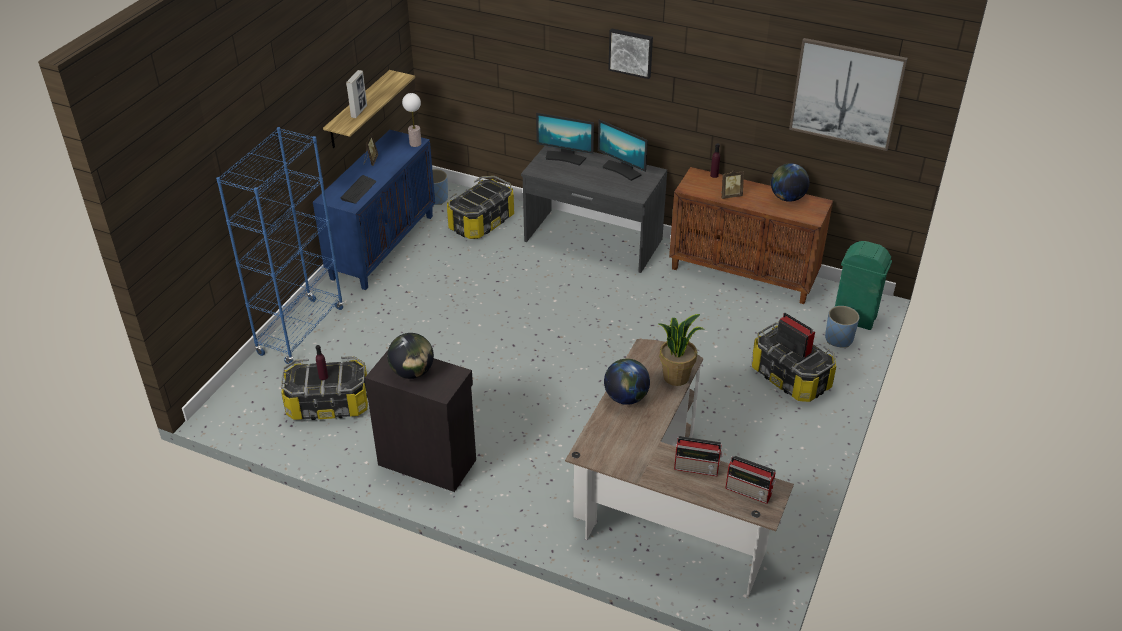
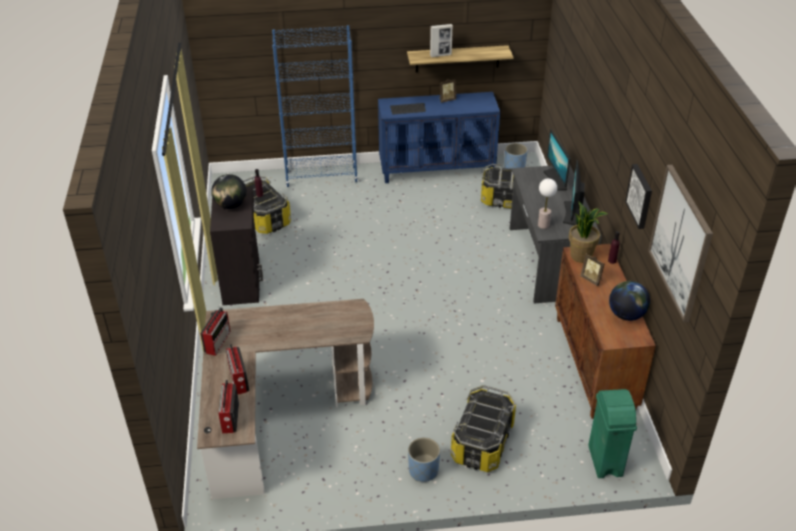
camera: 60 degrees right, 0 degrees up
(415, 143) = (487, 108): table lamp -> table lamp (543, 225)
(626, 397) = (291, 316): globe -> none
(631, 52) = (608, 113): picture -> picture (640, 196)
(676, 376) = (335, 334): potted plant -> potted plant (581, 256)
(792, 346) = (486, 413): radio -> radio (218, 341)
(839, 339) = (564, 459): blue planter -> blue planter (423, 470)

